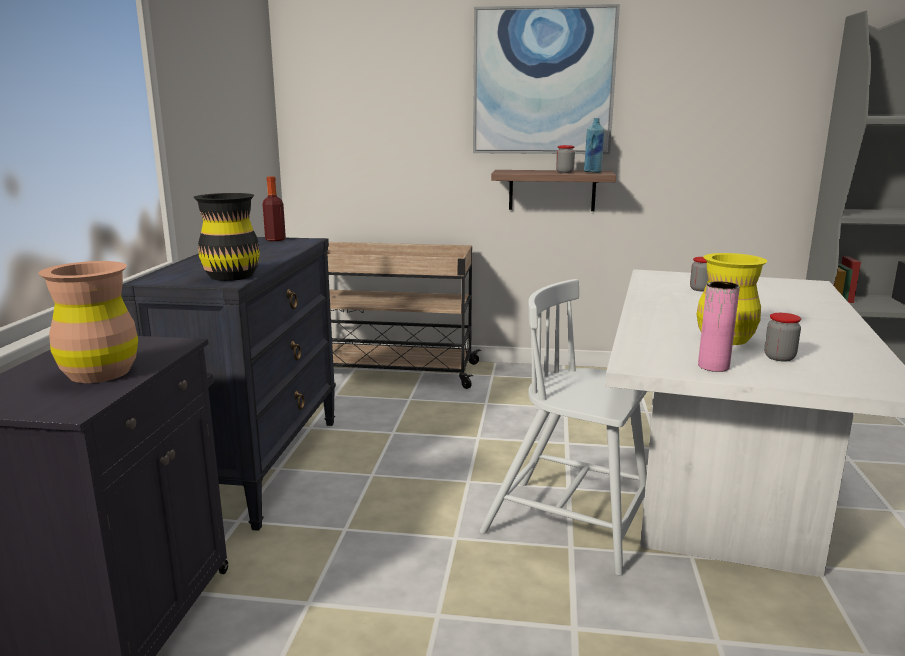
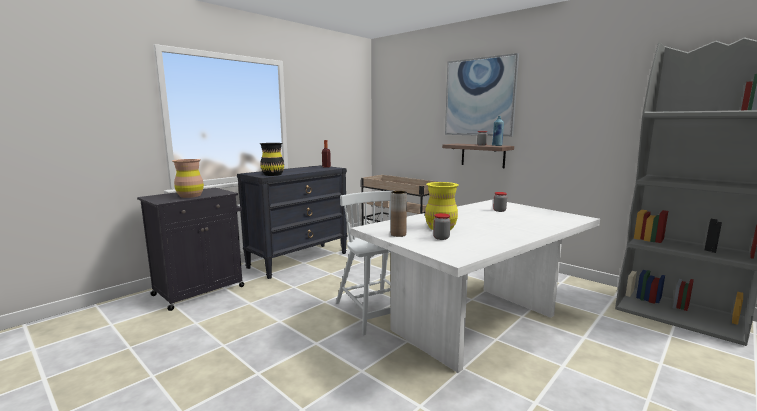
camera: 35 degrees right, 5 degrees down
(713, 366) = (398, 234): pink vase -> brown vase

